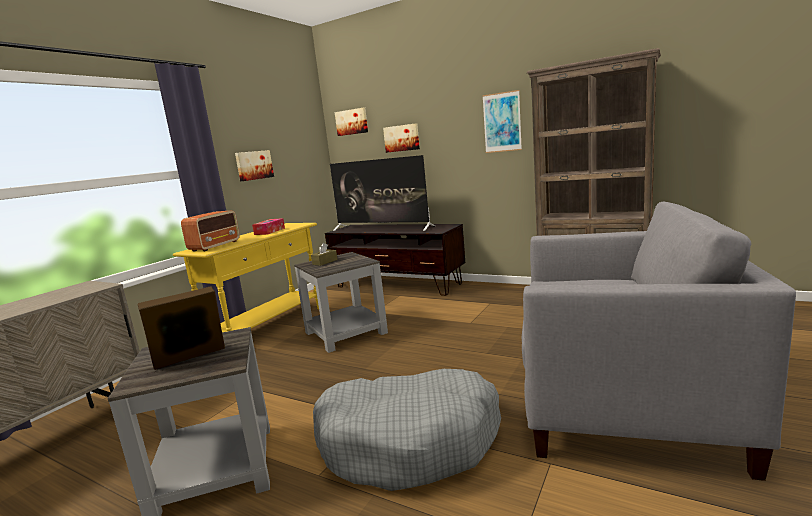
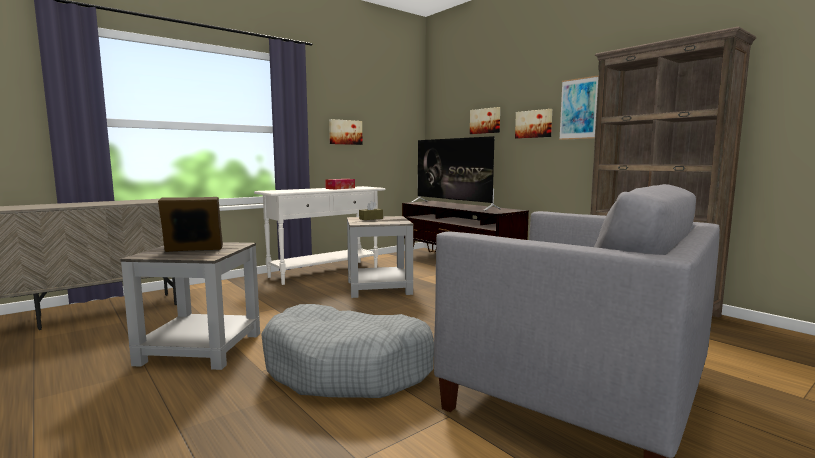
camera: 20 degrees right, 5 degrees down
(215, 246) = (287, 190): radio -> none
(269, 327) = (325, 272): yellow console table -> white console table
(352, 122) = (446, 104): picture -> picture (534, 124)

